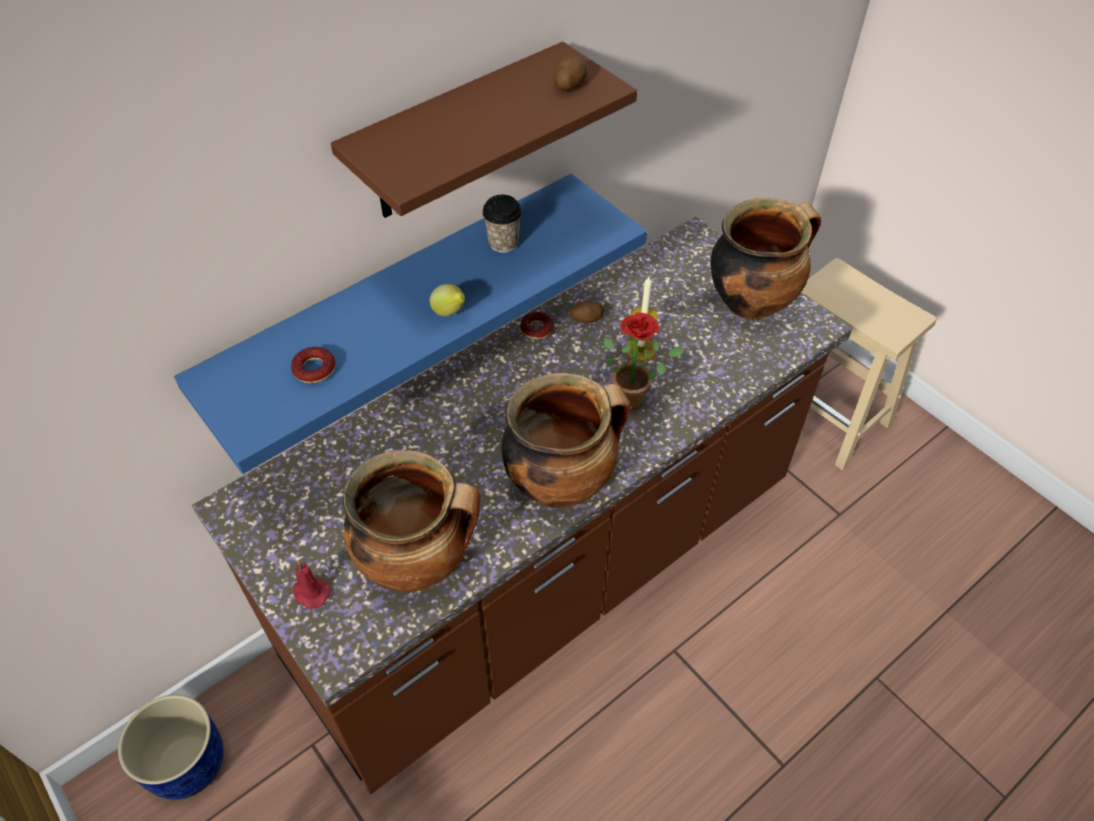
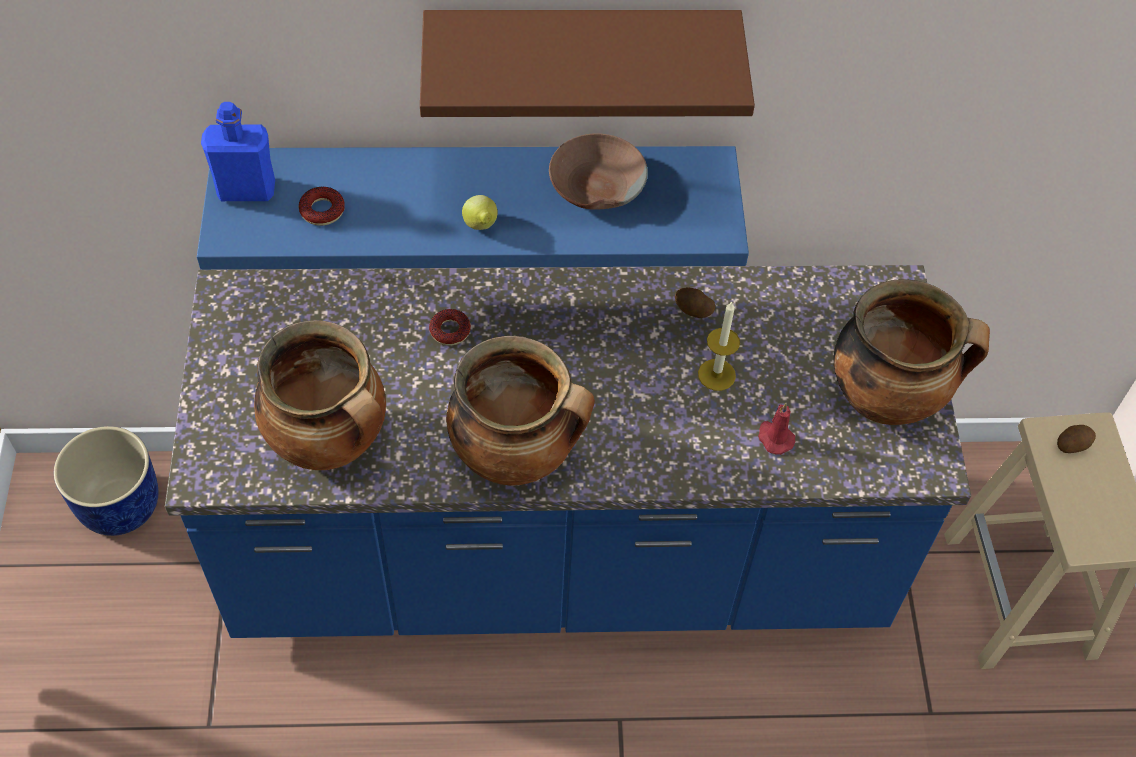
camera: 35 degrees right, 5 degrees up
(235, 389) = (246, 190): none -> blue bottle
(310, 593) = (225, 410): red candle -> red candle (774, 437)
(503, 243) = (595, 184): cup -> brown bowl
(536, 329) = (633, 290): donut -> donut (450, 330)
(547, 573) = (559, 556): brown counter -> blue counter
(569, 84) = (694, 63): potato -> potato (1072, 444)
(635, 398) = (662, 421): potted plant -> none

